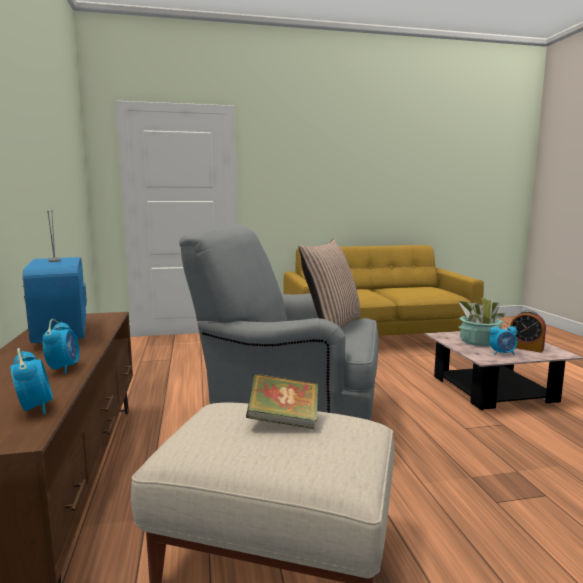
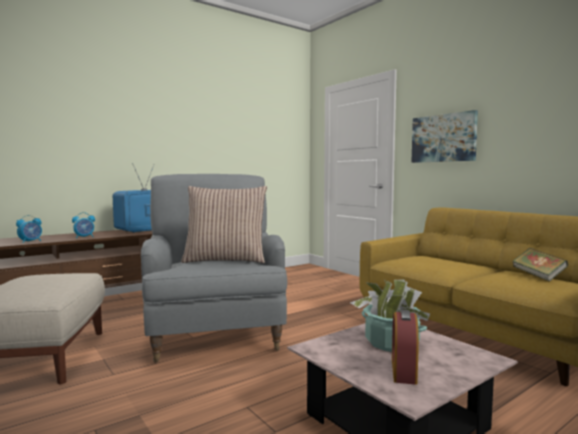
camera: 65 degrees right, 5 degrees down
(283, 421) = (53, 282): book -> book (538, 276)
(292, 184) = (443, 138): none -> picture
(502, 353) = (351, 356): alarm clock -> none

